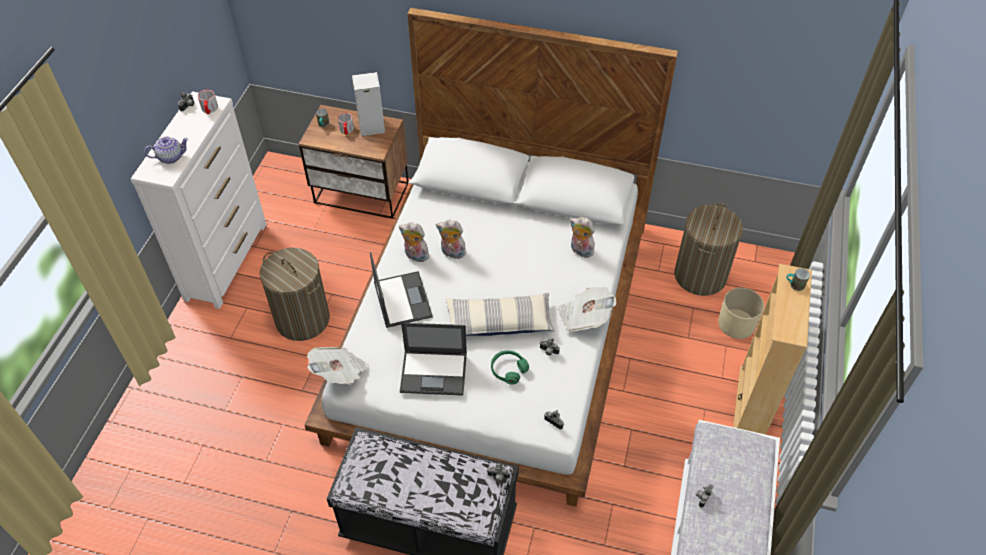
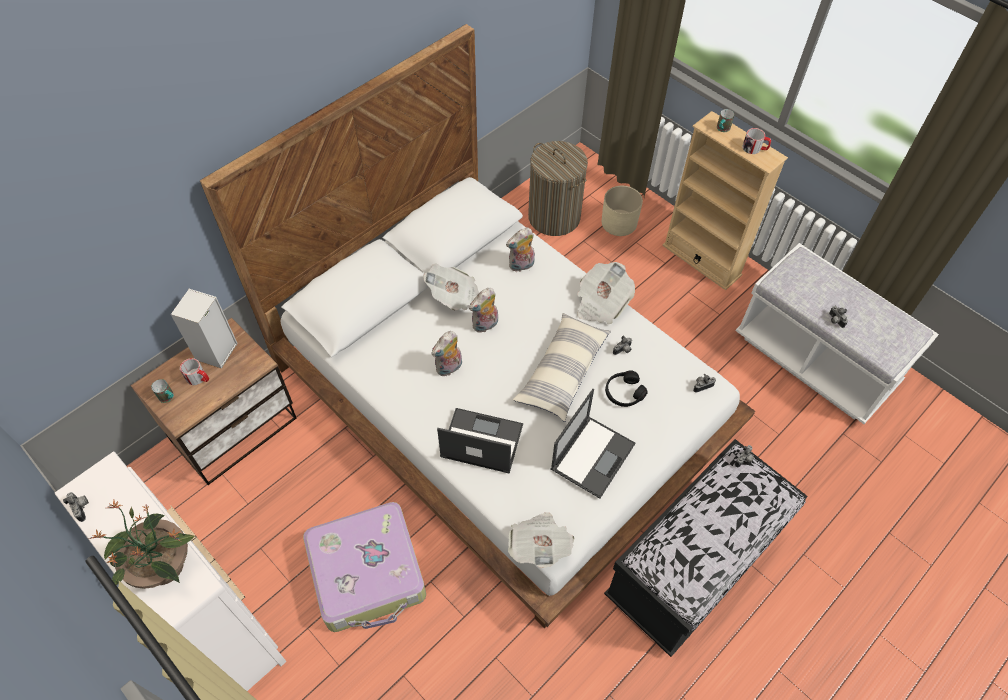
camera: 60 degrees left, 5 degrees up
(171, 157) = (164, 567): teapot -> potted plant
(209, 109) = (112, 484): mug -> mug (755, 148)
(302, 319) = (368, 573): laundry basket -> suitcase
(415, 256) = (428, 402): plush toy -> plush toy (485, 325)
(508, 369) = (624, 392): green headphones -> black headphones
(518, 226) = (455, 297): none -> newspaper

